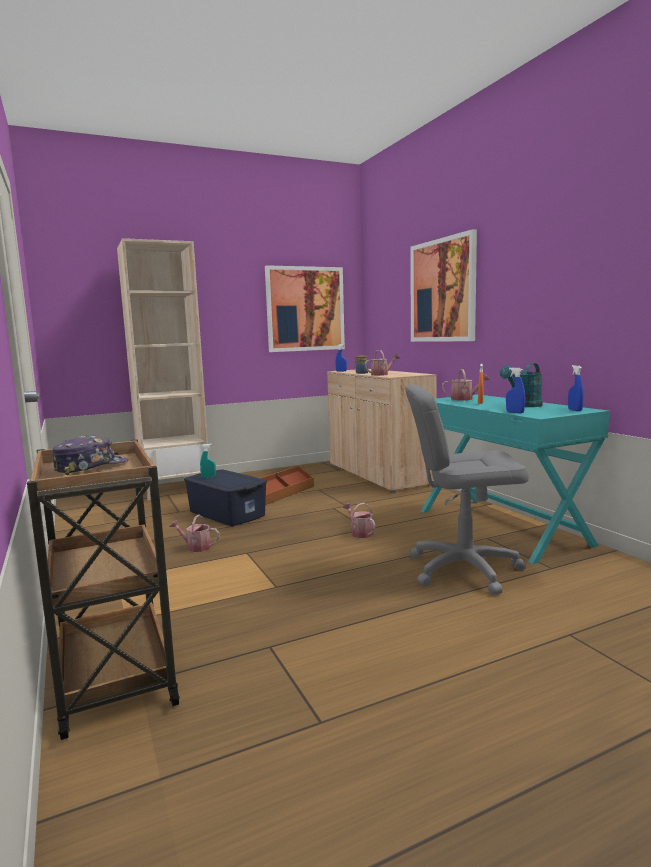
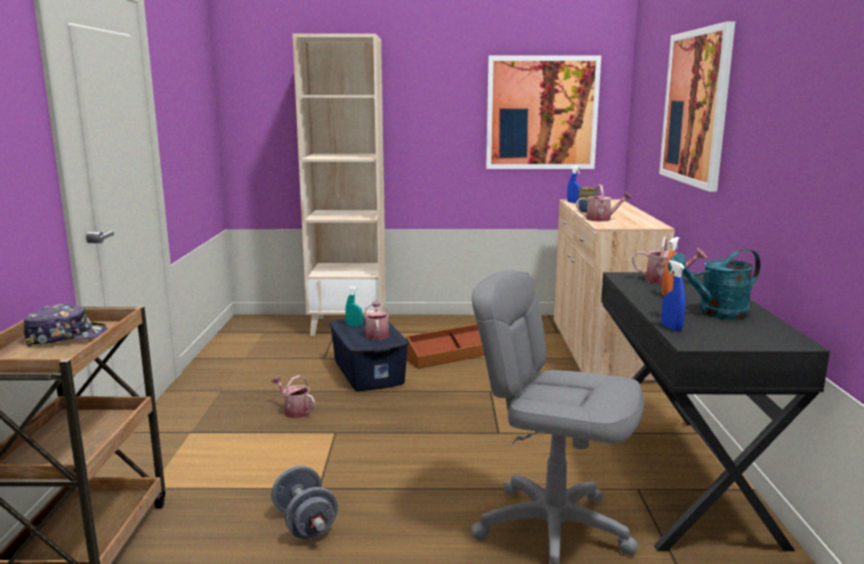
camera: 25 degrees right, 5 degrees up
(292, 609) = (305, 524): none -> grey dumbbell
(360, 533) = (483, 437): watering can -> watering can (377, 334)
(501, 527) = (679, 476): turquoise desk -> black desk
(574, 410) = (772, 340): blue spray bottle -> none

